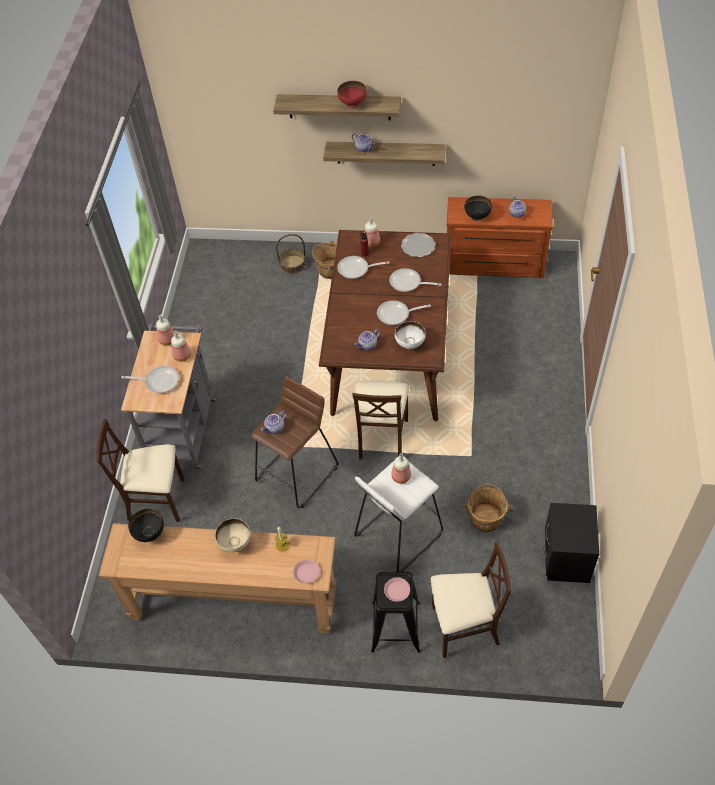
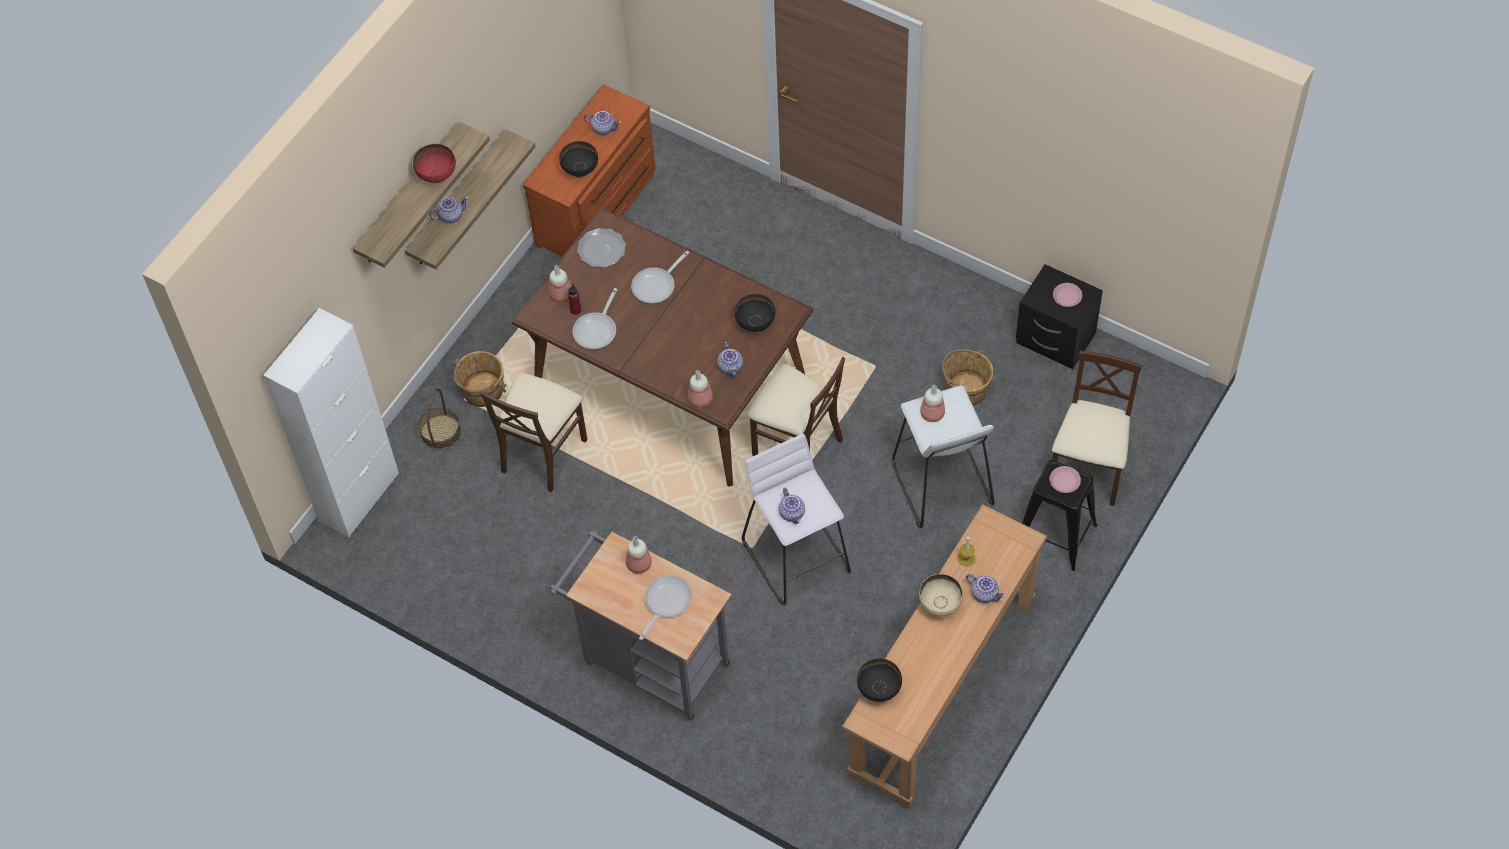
camera: 65 degrees left, 5 degrees up
(157, 500) = (749, 728): beige chair -> beige chair (542, 453)
(168, 340) = (601, 572): bottle -> bottle (701, 399)
(231, 250) = (358, 497): none -> white cabinet
(258, 569) = (985, 593): none -> teapot
(297, 473) = (797, 555): brown stool -> white stool
(306, 573) = (1014, 548): pink plate -> pink plate (1067, 296)
(396, 314) = (700, 318): frying pan -> none
(410, 344) = (755, 324): white bowl -> black bowl

